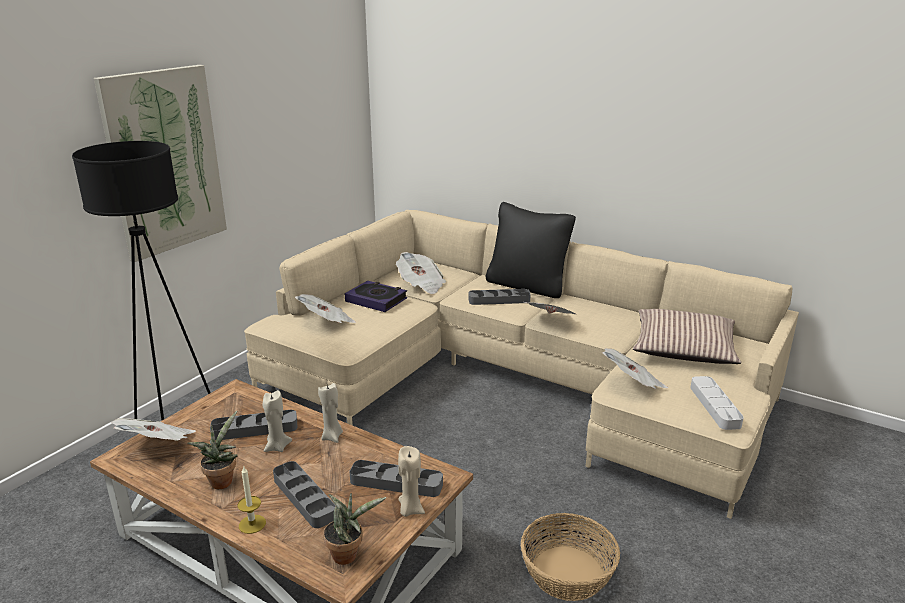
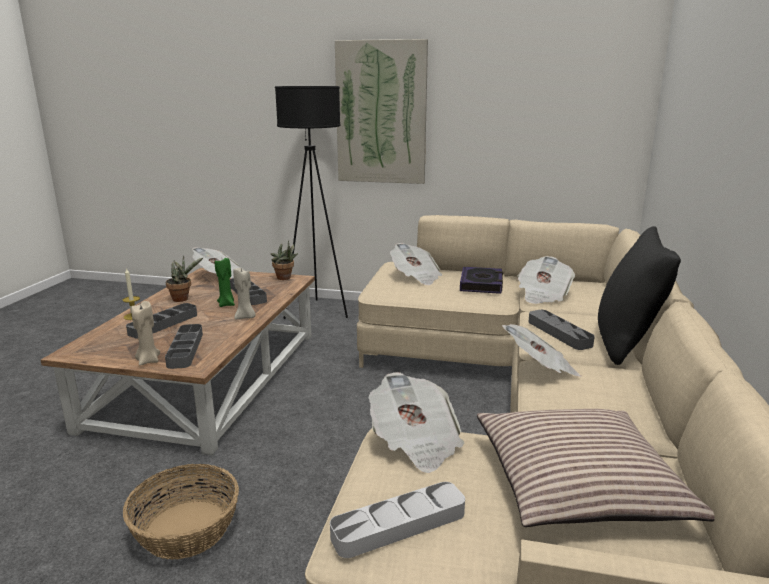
camera: 70 degrees right, 5 degrees down
(277, 447) = (227, 304): beige candle -> green candle
(348, 554) = (95, 349): potted plant -> potted plant (285, 278)

